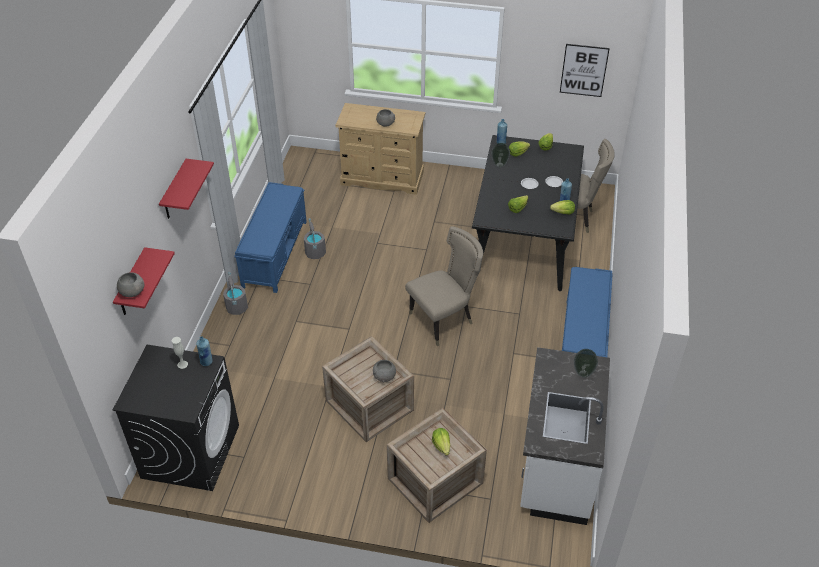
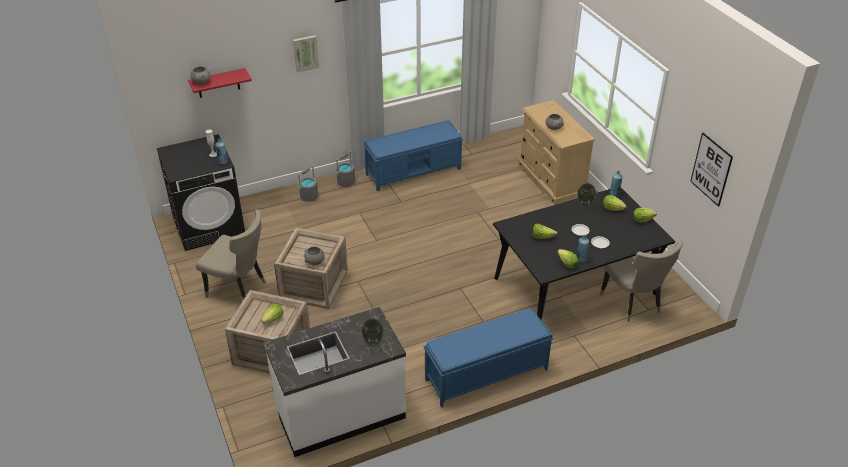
camera: 55 degrees right, 5 degrees down
(175, 191) = (305, 53): red shelf -> picture
(315, 252) = (434, 188): grey bucket -> grey bucket (309, 196)
(444, 320) = (433, 283): beige chair -> beige chair (239, 288)

